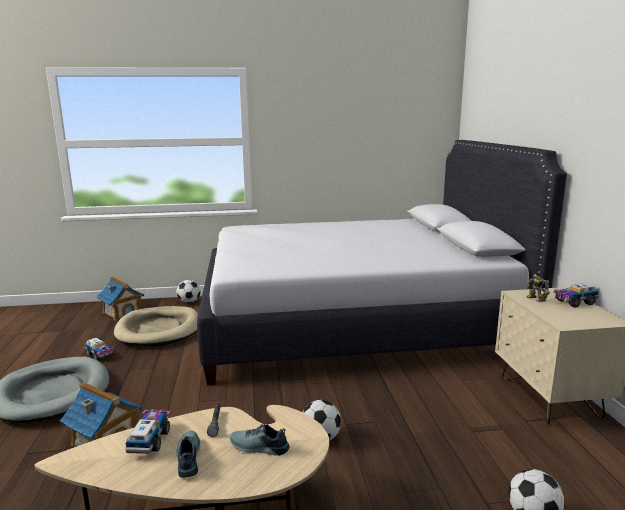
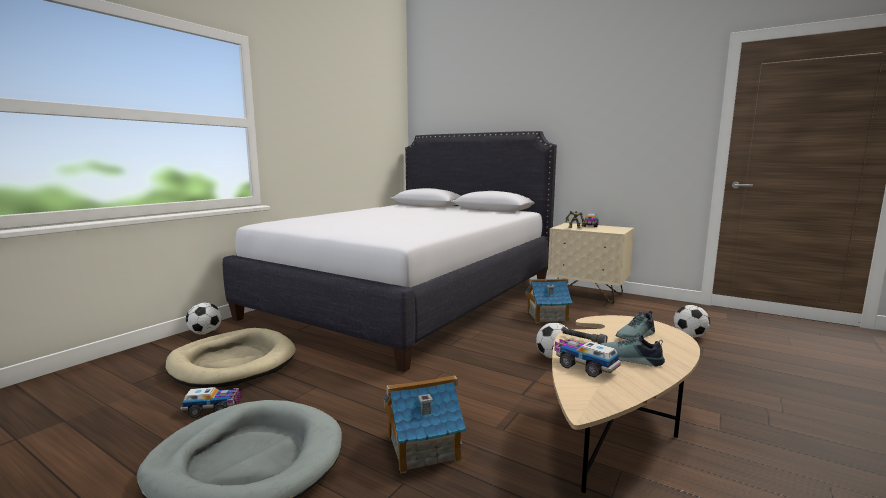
camera: 50 degrees left, 5 degrees down
(122, 312) = (125, 370): toy house -> toy house (546, 316)

